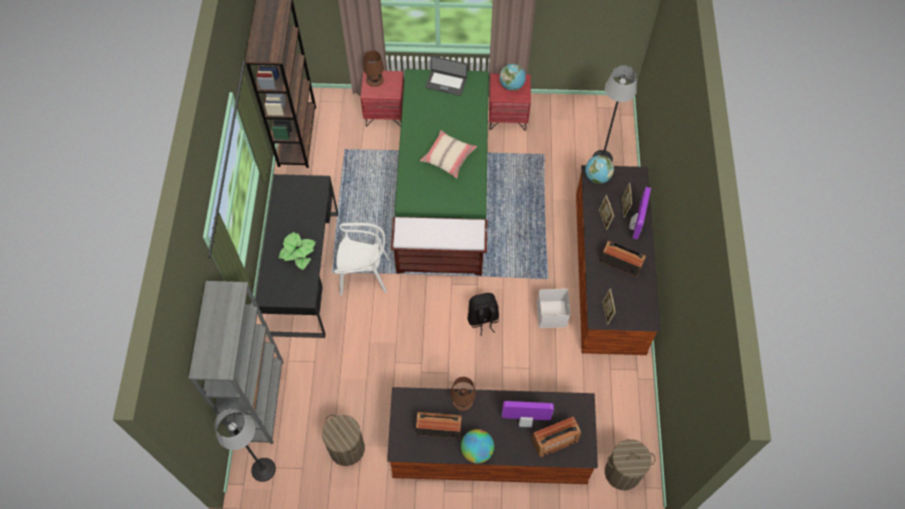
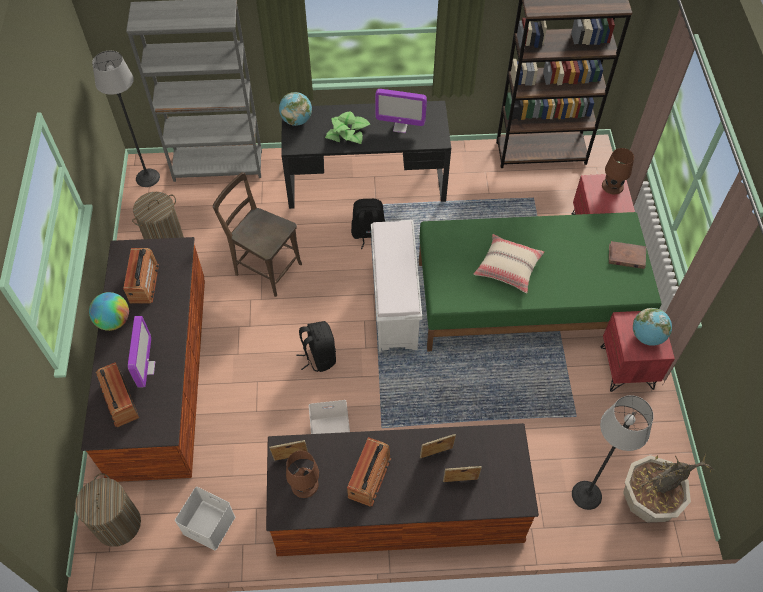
camera: 85 degrees right, 5 degrees down
(364, 274) = (368, 234): white chair -> black backpack
(389, 359) = (265, 267): none -> brown chair
(440, 260) = (395, 306): brown bench -> white bench
(446, 82) = (626, 256): laptop -> brown book
(463, 400) = (174, 303): brown table lamp -> brown table lamp (305, 484)
(597, 177) = (506, 444): globe -> globe (296, 120)
(607, 126) = (647, 501): none -> potted plant
(623, 404) = (207, 525): none -> white storage box
(635, 225) = (432, 497): monitor -> monitor (400, 127)

